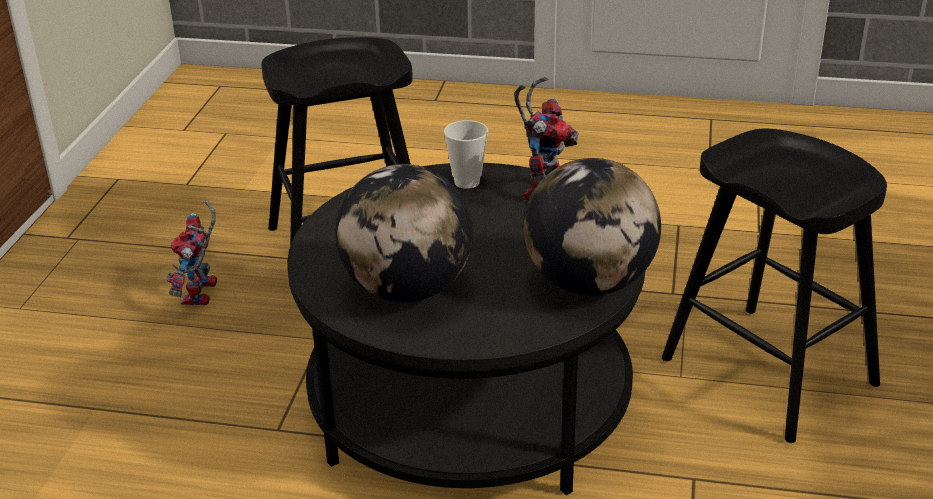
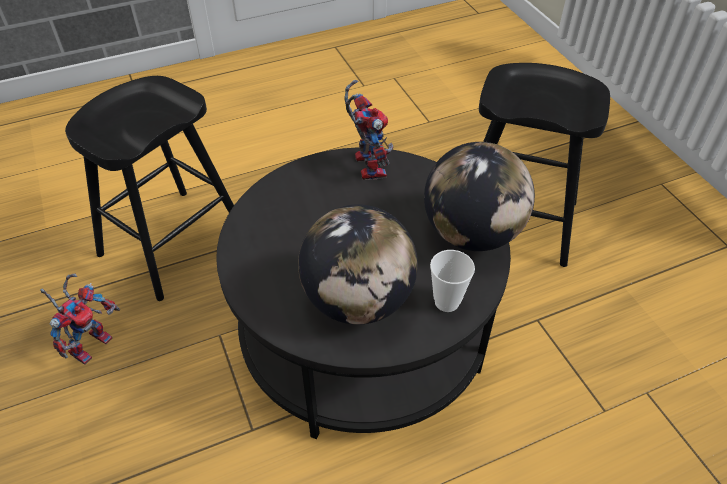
camera: 35 degrees left, 15 degrees up
(202, 295) = (91, 341): toy robot -> toy robot turned 120 degrees counterclockwise
(467, 182) = (308, 180): cup -> cup (446, 302)

